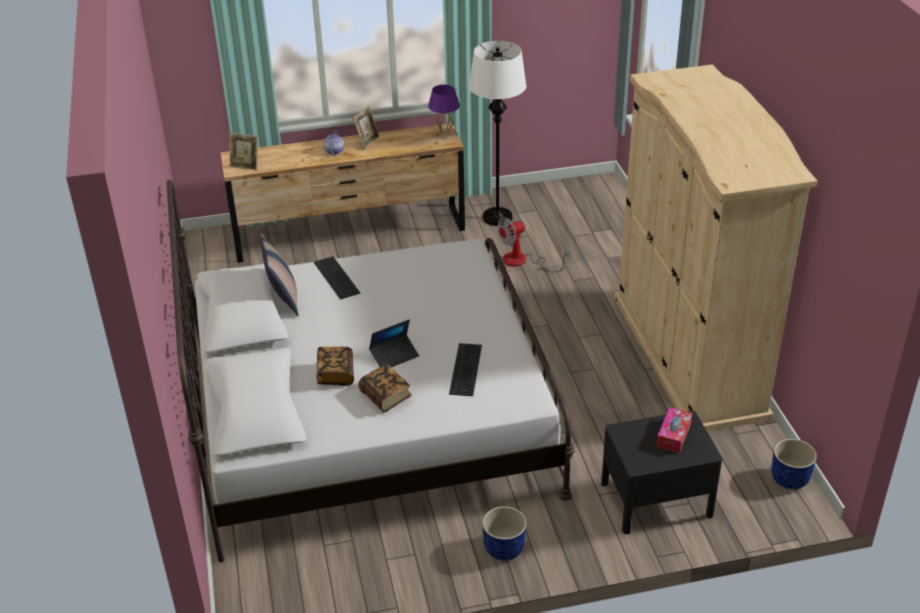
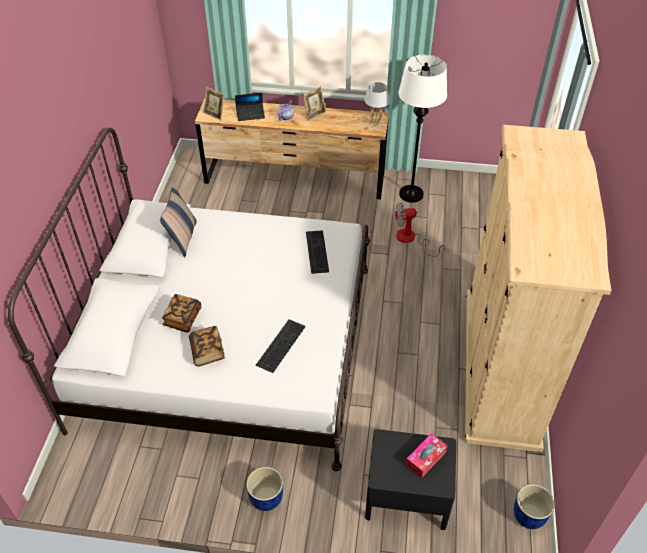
camera: 20 degrees right, 10 degrees up
(335, 277) = (230, 229): keyboard -> keyboard (316, 251)
(394, 356) = (234, 315): laptop -> laptop (250, 114)
(444, 136) = (375, 124): purple table lamp -> white table lamp

